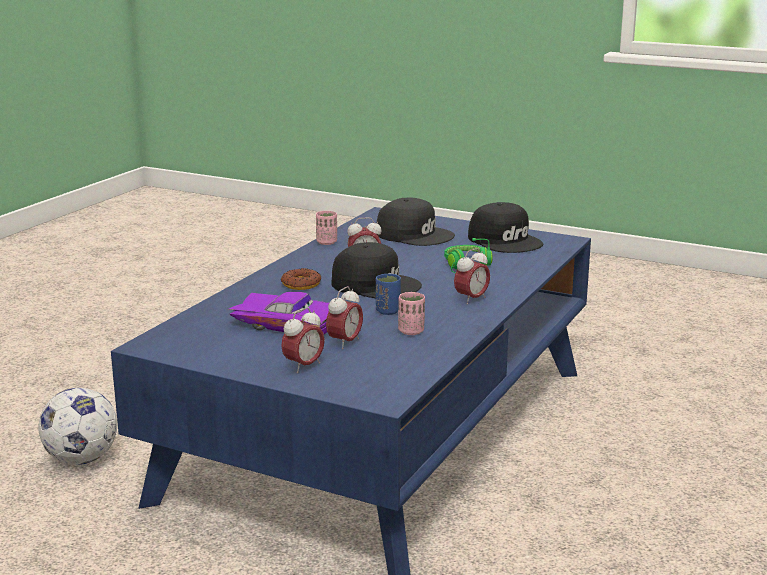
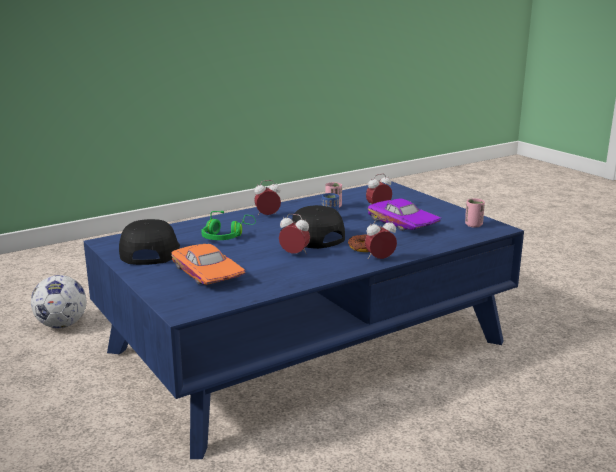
camera: 150 degrees left, 0 degrees up
(82, 459) = (543, 387): football -> football (61, 325)
(303, 366) = (413, 203): alarm clock -> alarm clock (380, 259)
(326, 242) = (294, 283): pink cup -> pink cup (473, 225)
(414, 234) = (205, 274): black cap -> orange toy car

